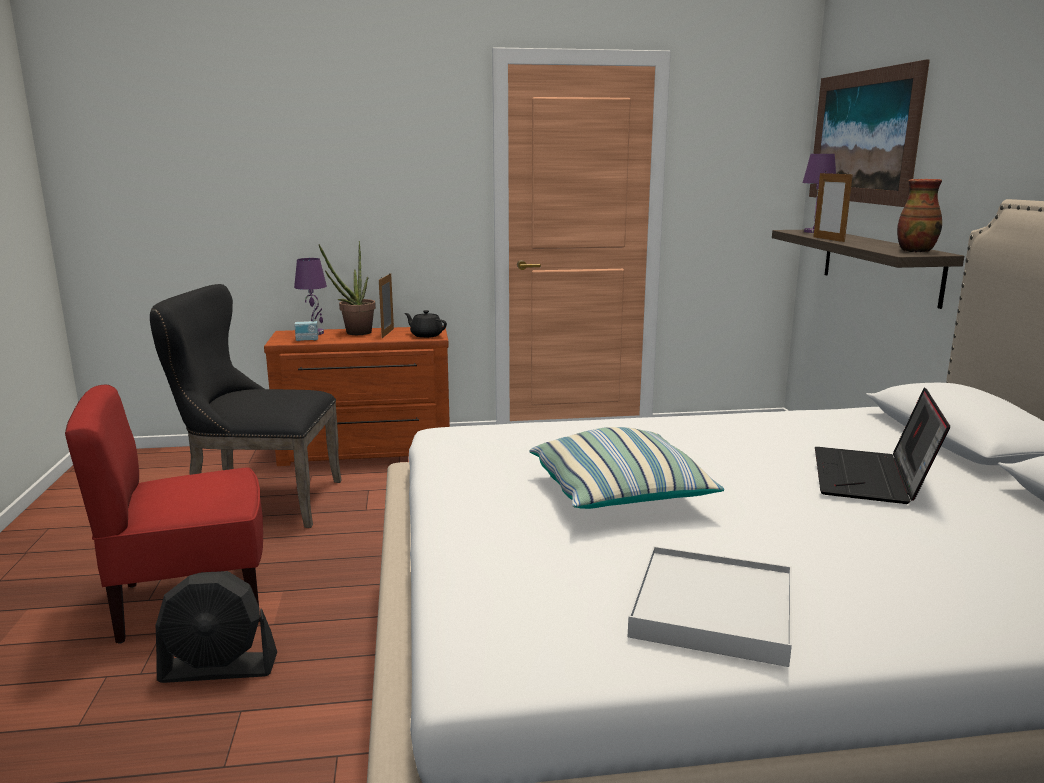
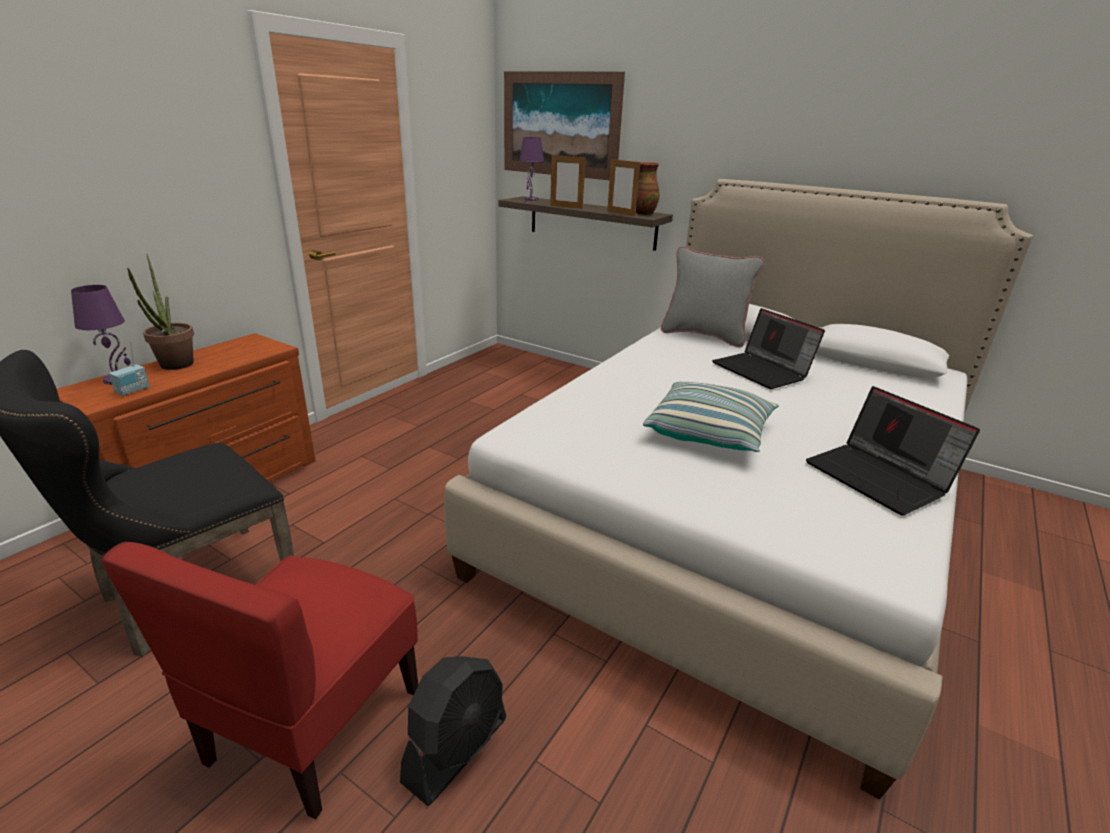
camera: 50 degrees left, 10 degrees up
(388, 333) = (215, 356): picture frame -> picture frame (621, 213)
(426, 335) = (264, 348): black teapot -> none
(713, 610) = (879, 478): white tray -> laptop
(891, 428) = (704, 335): none -> grey pillow

